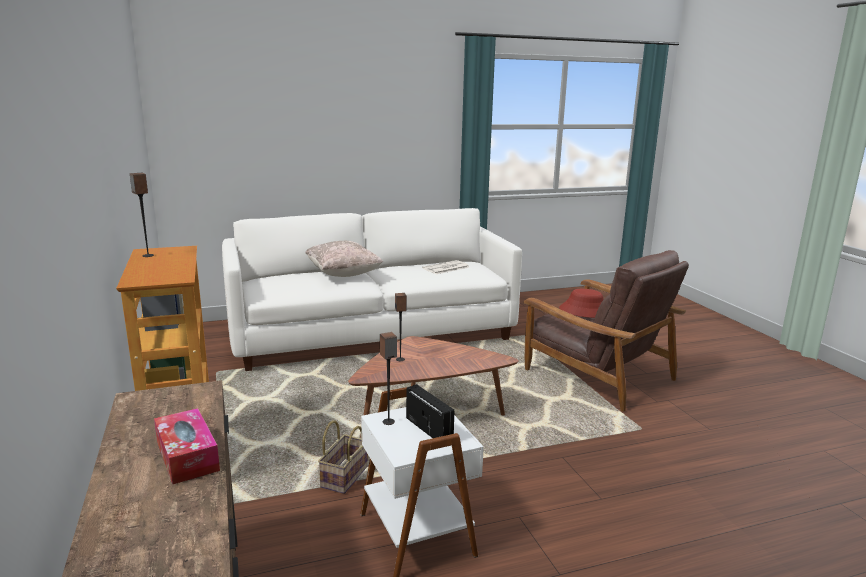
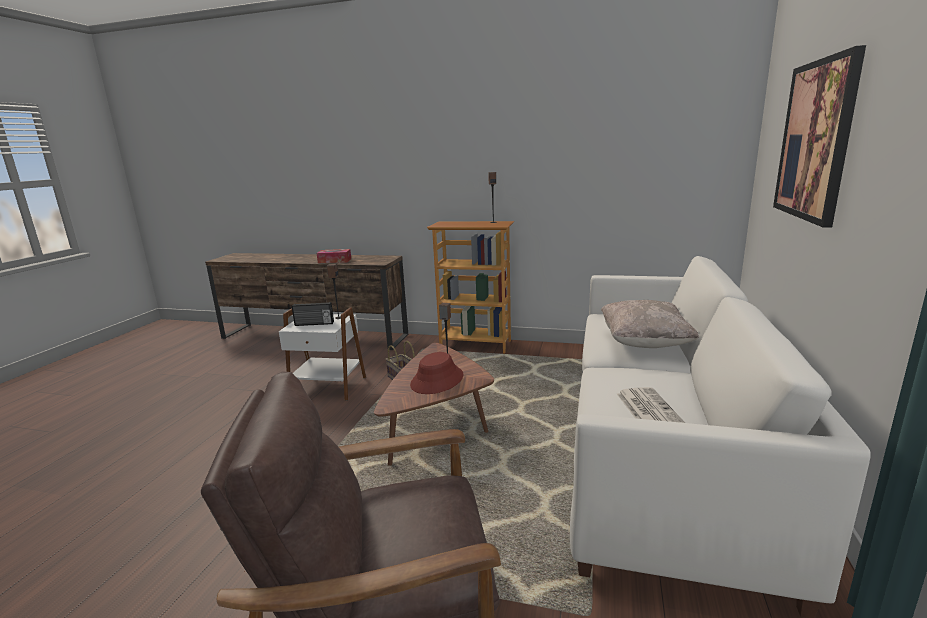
camera: 125 degrees right, 0 degrees up
(295, 116) = (815, 140): none -> picture
(584, 311) = (424, 533): red hat -> red hat (437, 380)

